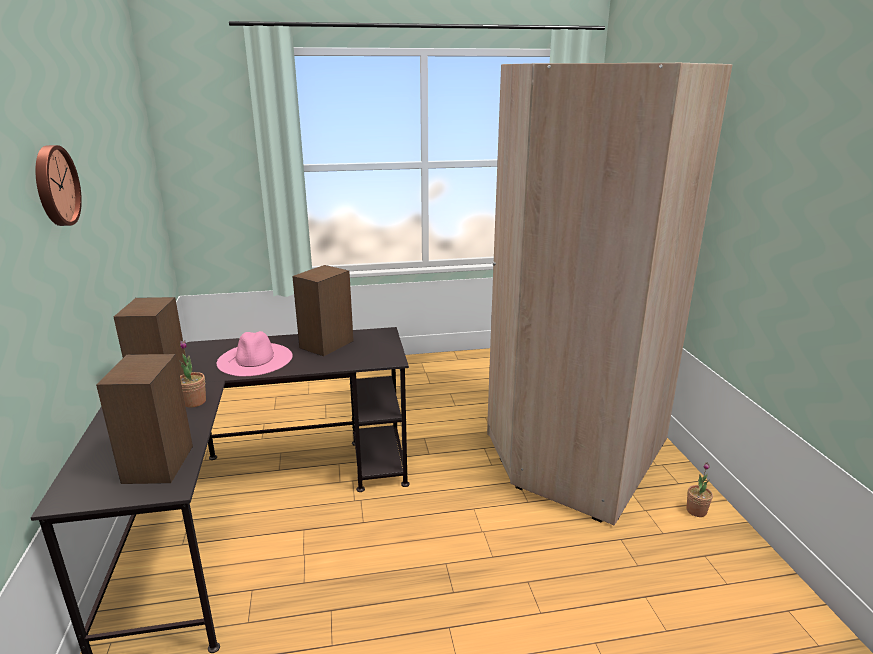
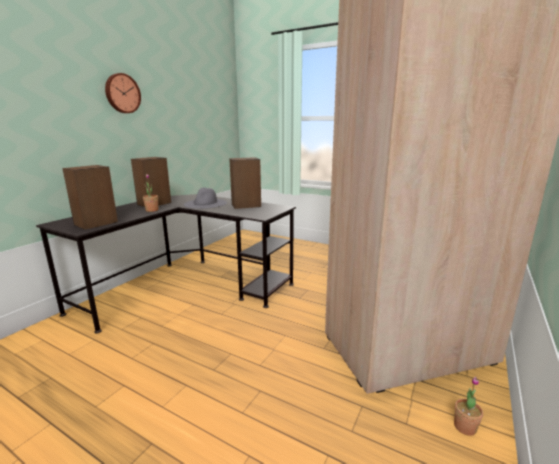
camera: 40 degrees right, 5 degrees down
(255, 359) = (205, 203): pink hat -> grey hat

